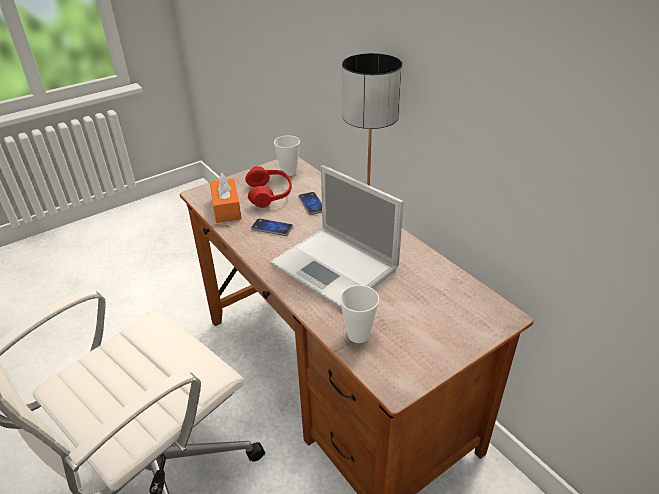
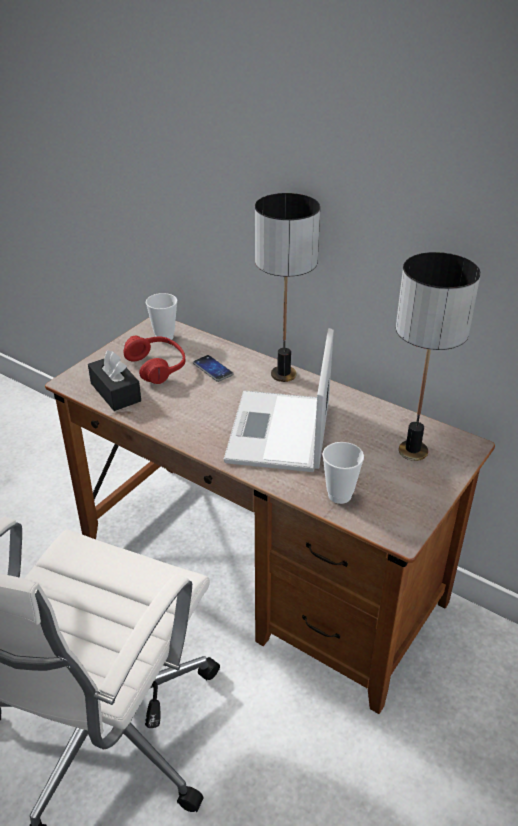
camera: 20 degrees left, 0 degrees up
(226, 208) = (115, 392): orange tissue box -> black tissue box
(272, 228) = (183, 404): phone -> none
(336, 267) = (279, 433): laptop -> laptop turned 75 degrees clockwise
(448, 309) = (413, 451): none -> table lamp

